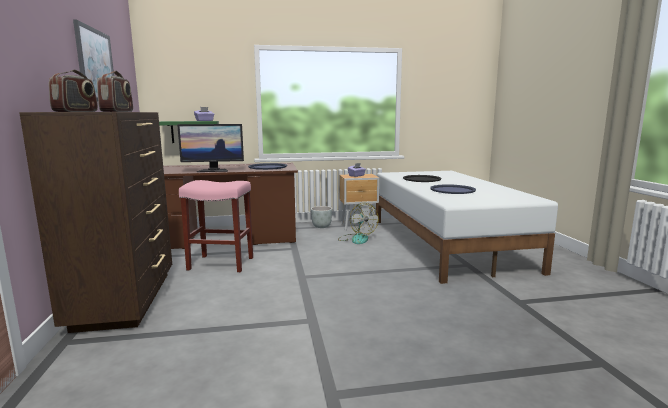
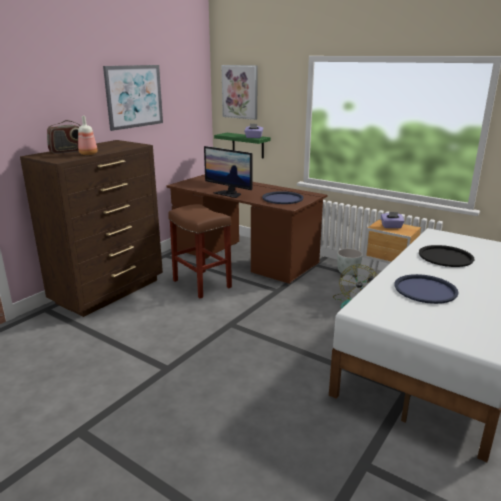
camera: 45 degrees right, 10 degrees up
(117, 111) = (88, 154): radio -> bottle
(177, 78) = (240, 92): none -> picture
(220, 264) = (201, 283): pink stool -> brown stool

